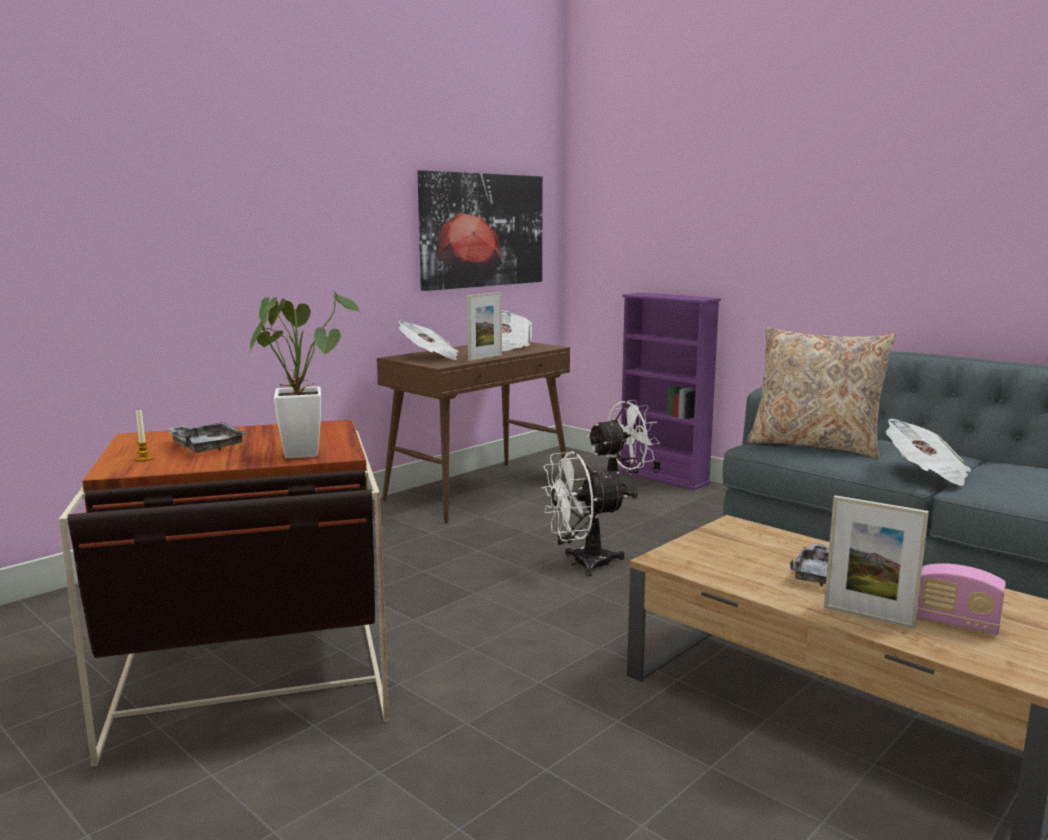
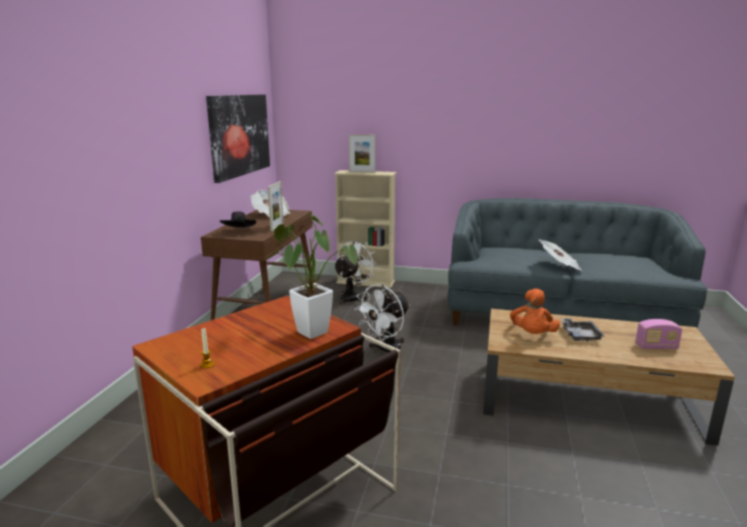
camera: 30 degrees left, 5 degrees up
(206, 446) = (233, 342): grey tray -> none
(430, 357) = (239, 231): newspaper -> black hat
(663, 477) = (365, 282): purple bookcase -> beige bookcase
(737, 558) = (532, 335): none -> orange plush toy
(815, 445) = (493, 257): beige pillow -> none
(868, 617) = (624, 353): picture frame -> picture frame (362, 172)

